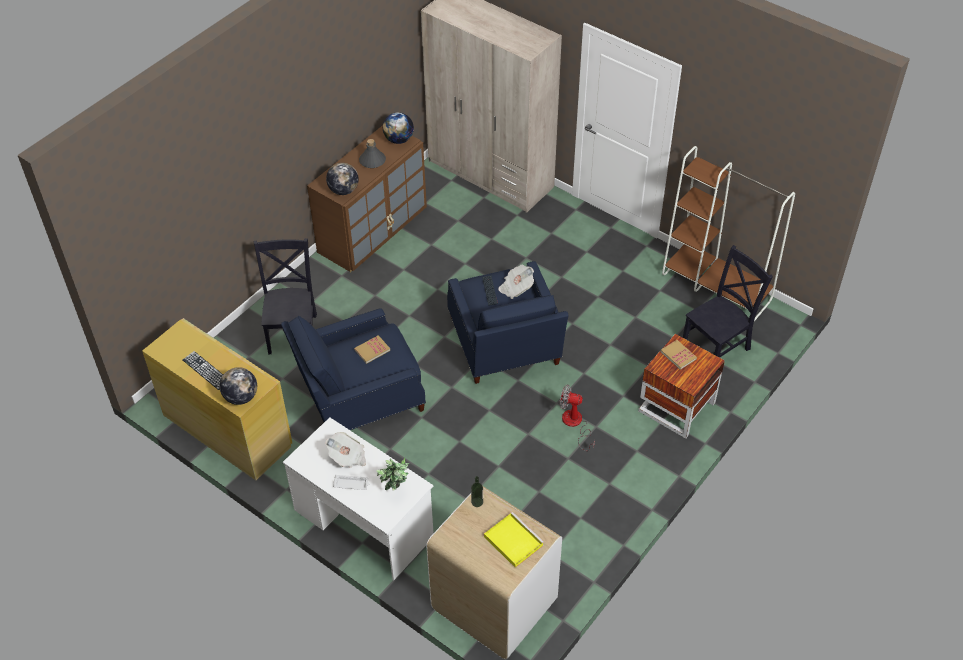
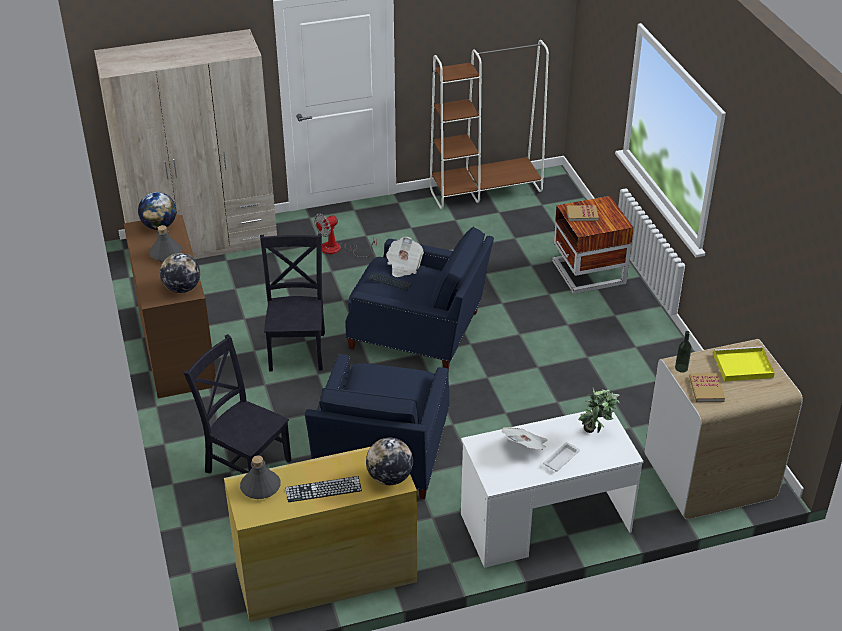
camera: 55 degrees left, 10 degrees down
(186, 339) = (261, 487): none -> grey bottle
(372, 350) = (382, 386): book -> book (706, 389)
(575, 424) = (553, 335): fan -> fan (338, 249)
(718, 345) = (546, 220): black chair -> black chair (297, 349)

